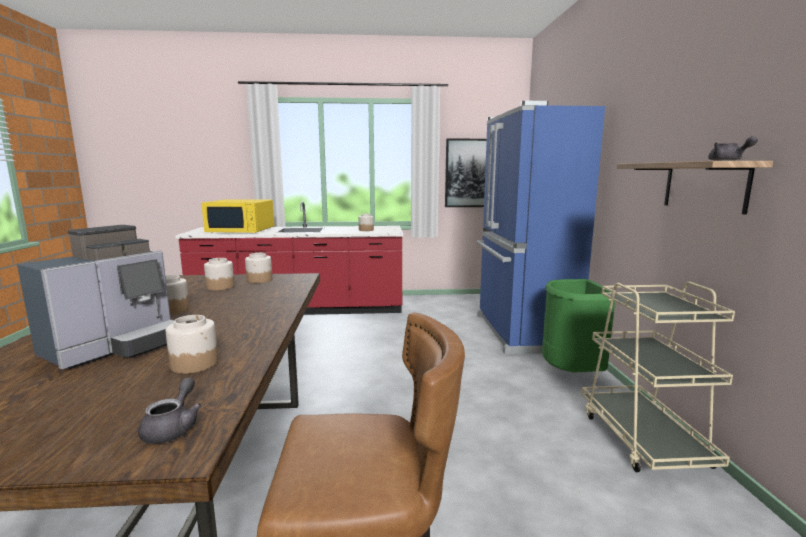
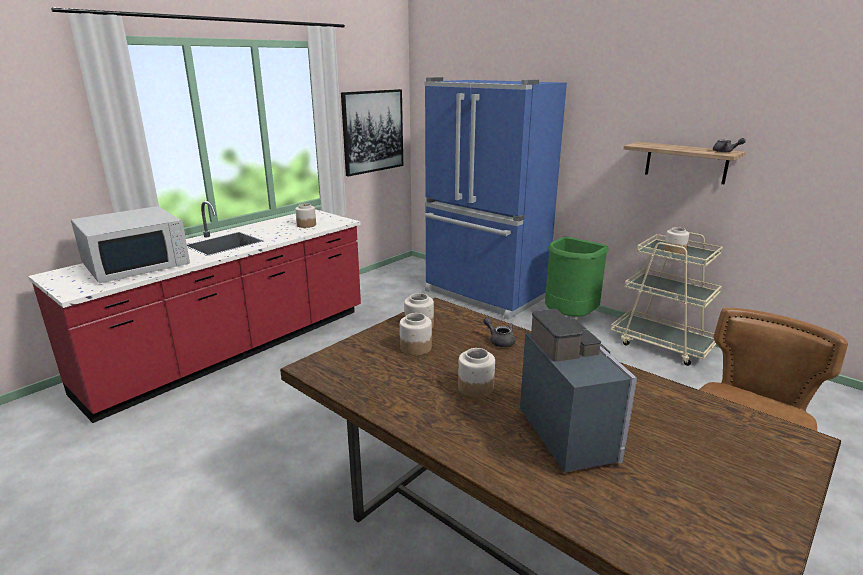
camera: 45 degrees left, 10 degrees up
(173, 428) = (770, 437): grey teapot -> grey teapot (499, 341)
(195, 364) = (653, 408): jar -> jar (674, 250)
(241, 230) = (137, 264): yellow microwave -> white microwave

